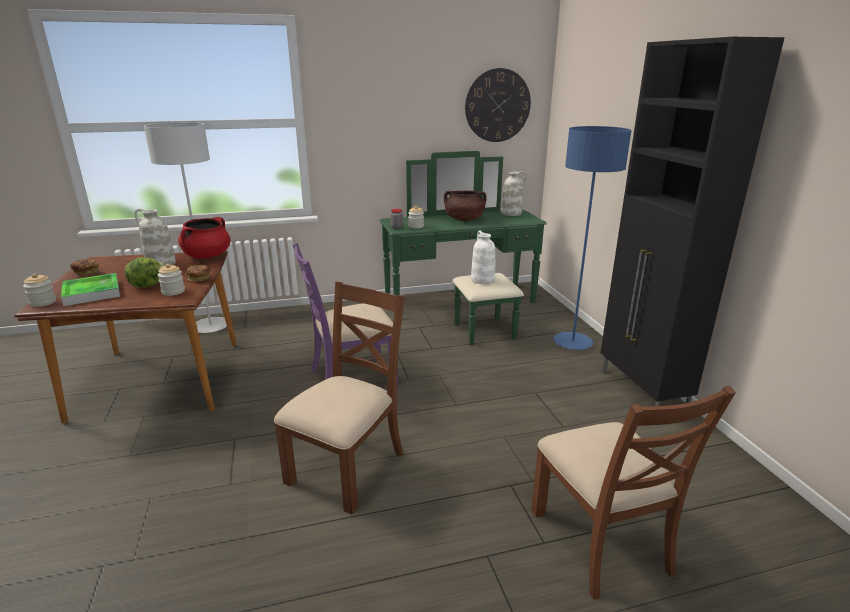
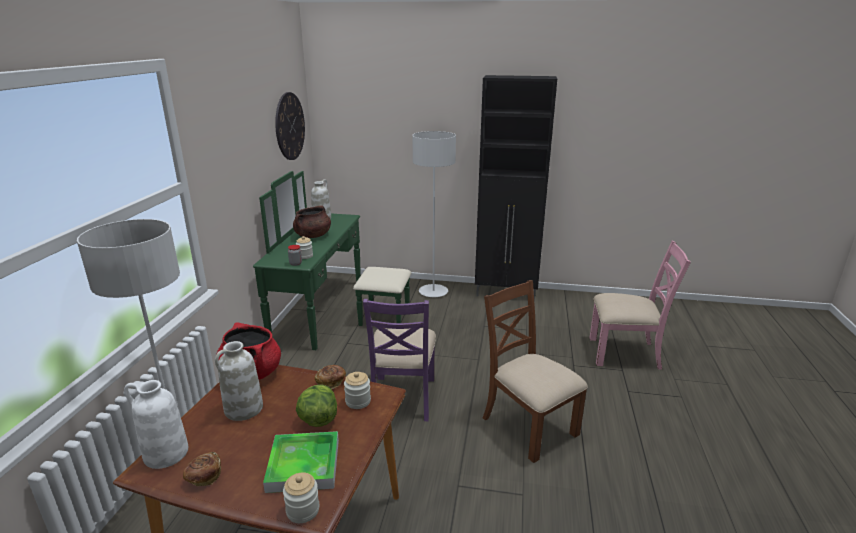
camera: 65 degrees left, 0 degrees up
(482, 280) = (380, 275): white vase -> white vase (165, 454)
(572, 343) = (433, 292): blue floor lamp -> grey floor lamp
(601, 541) = (625, 353): brown chair -> pink chair

